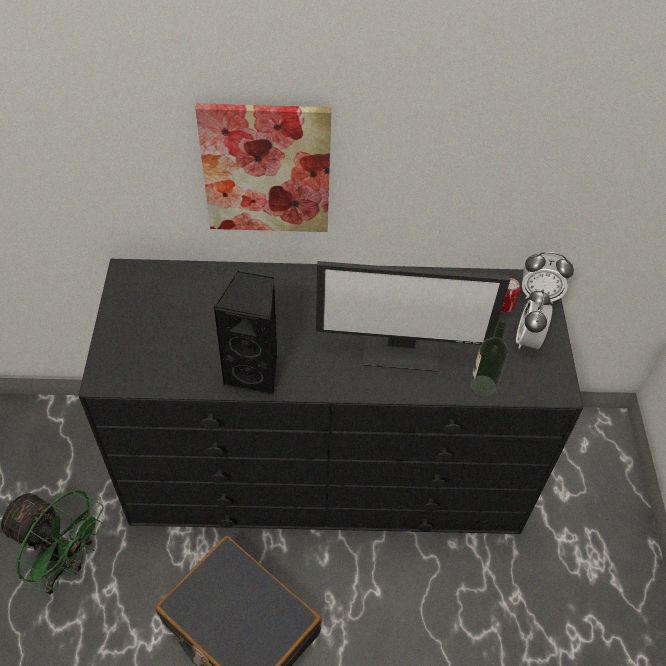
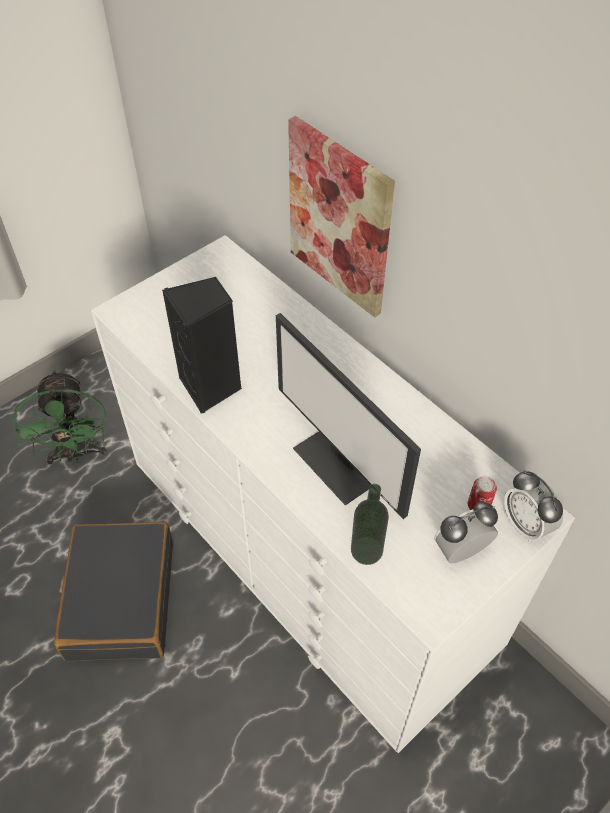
camera: 50 degrees right, 0 degrees up
(327, 466) = (308, 548): black dresser -> white dresser

